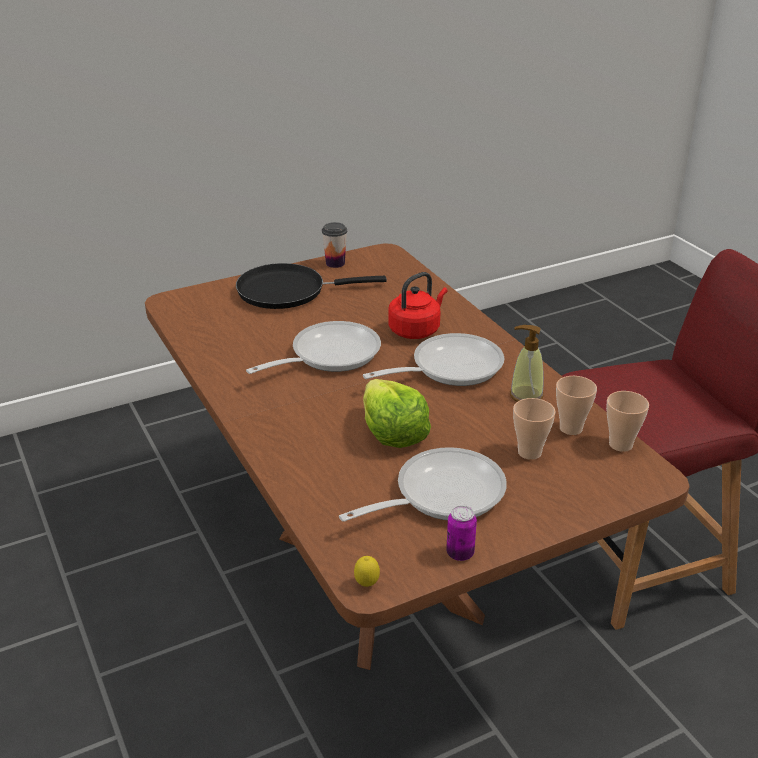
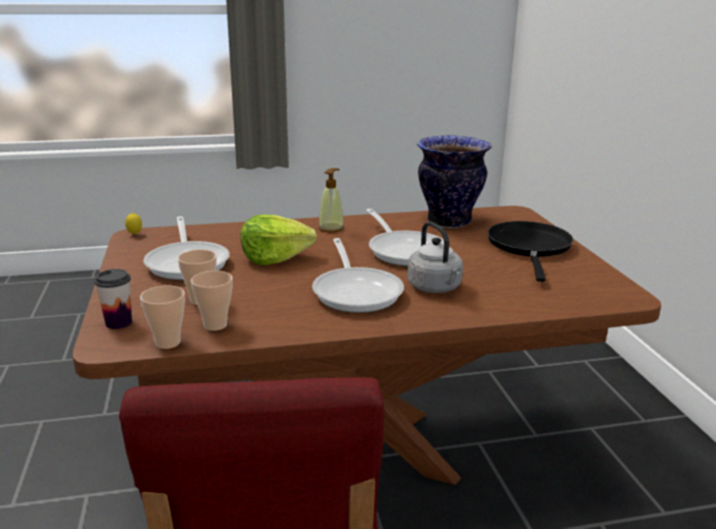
camera: 105 degrees right, 10 degrees down
(220, 338) = (448, 221): none -> vase
(335, 263) = (595, 271): cup -> cup (118, 323)
(416, 330) = (436, 288): red kettle -> grey kettle
(460, 553) = (125, 259): can -> none
(526, 395) = (285, 316): soap dispenser -> soap dispenser (331, 228)

